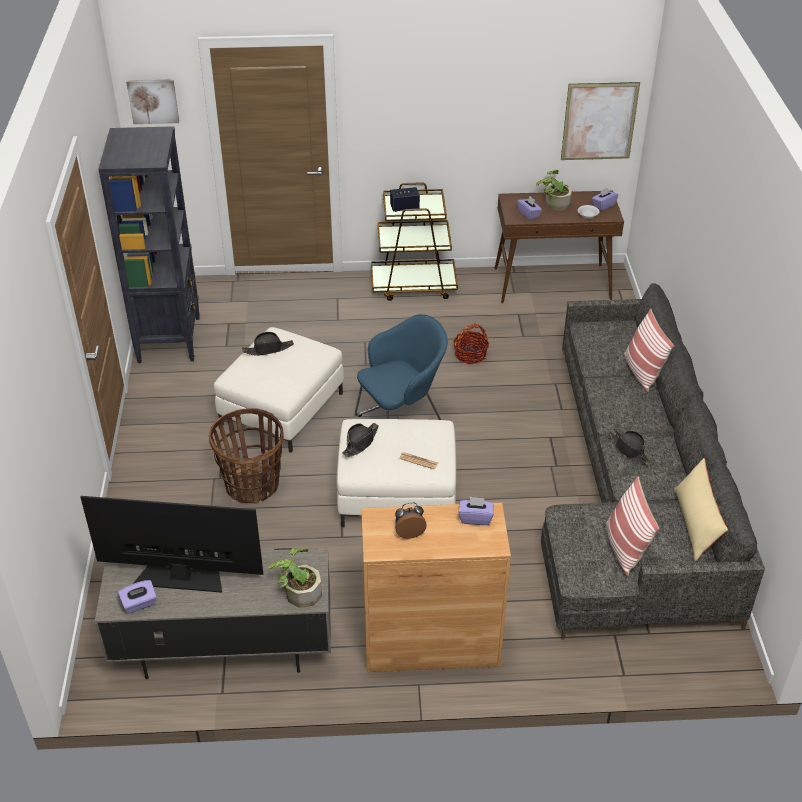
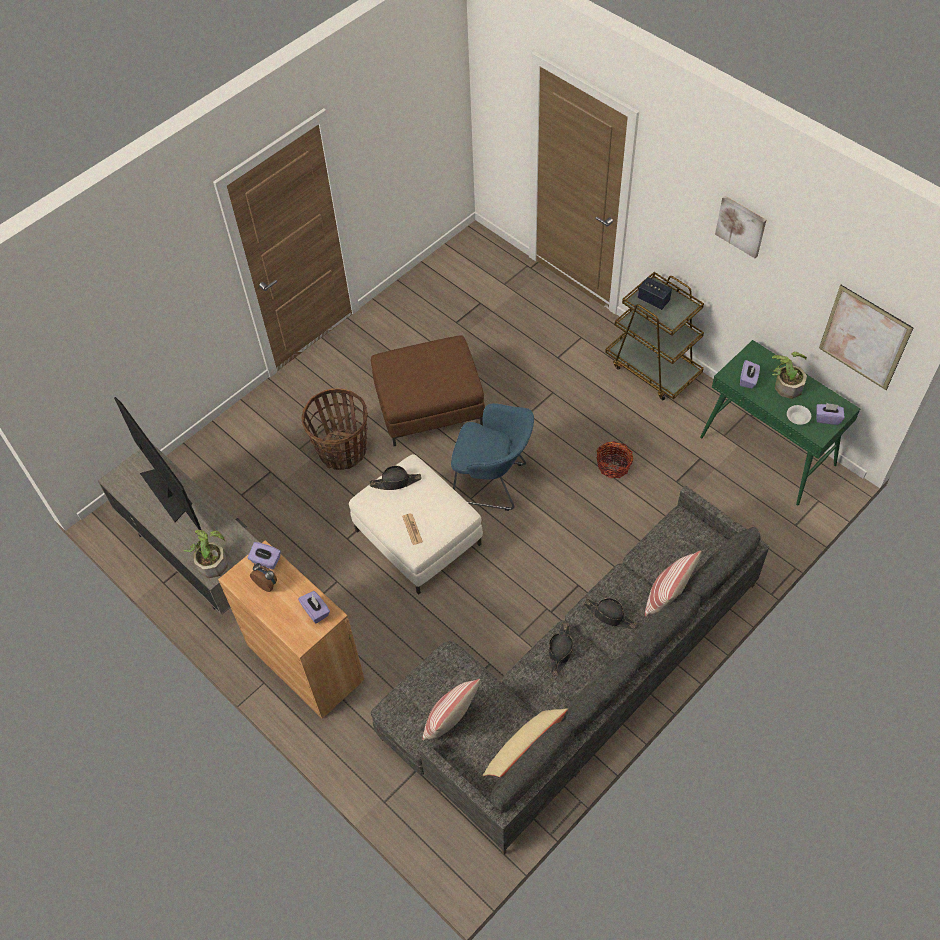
camera: 50 degrees right, 15 degrees up
(139, 604) = (129, 490): purple tissue box -> purple tissue box (266, 561)
(153, 101) = (494, 84): picture -> picture (741, 226)
(169, 339) = (427, 288): black bookcase -> none
(268, 349) = (433, 354): black hat -> black hat (609, 616)
(282, 409) = (430, 406): white ottoman -> brown ottoman
(552, 283) = (768, 451): brown console table -> green console table

